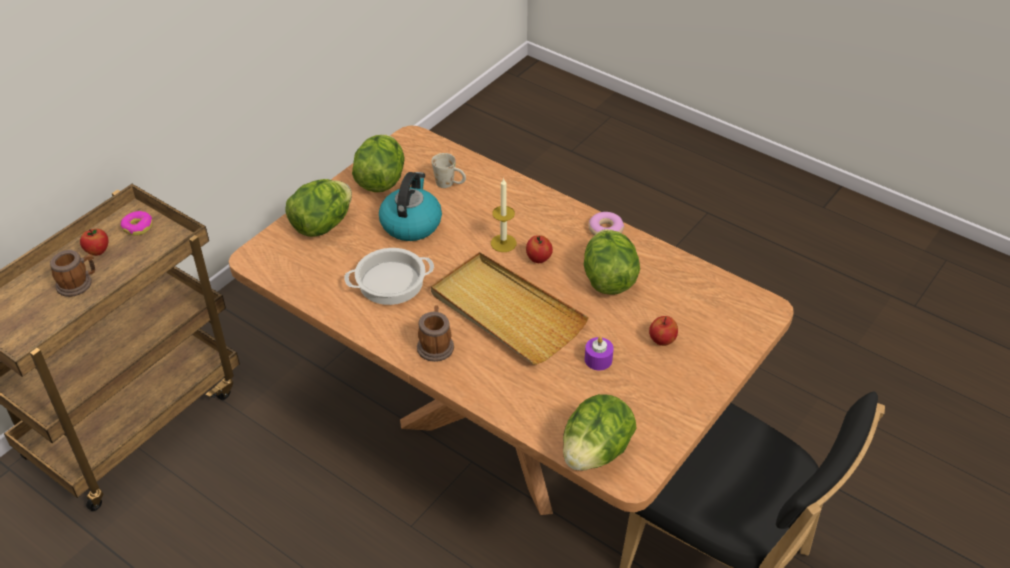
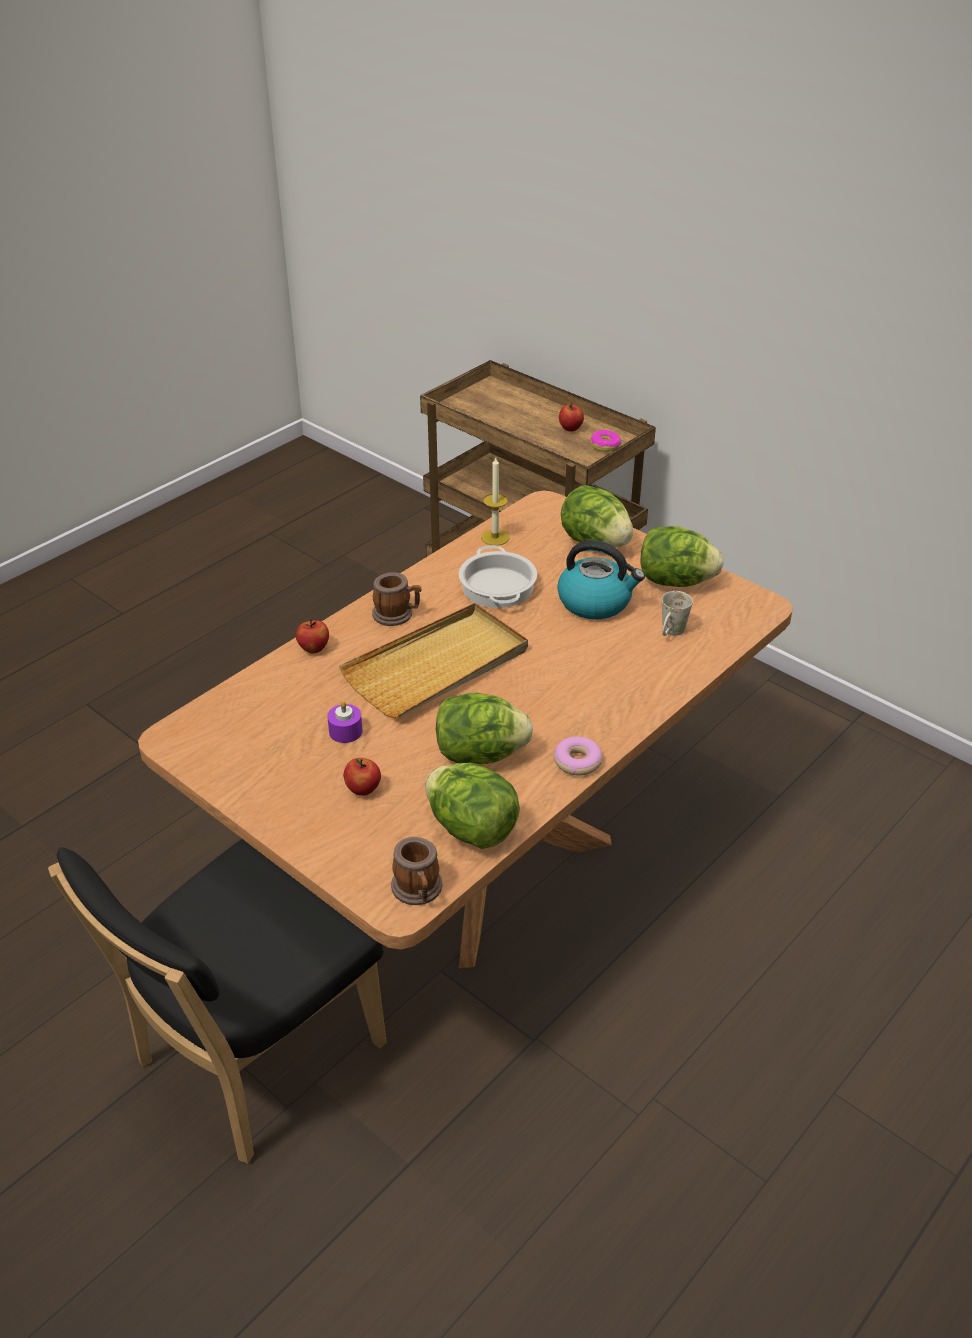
camera: 95 degrees right, 5 degrees down
(78, 283) = (527, 423): mug -> mug (418, 891)
(503, 243) = (556, 670): candle -> candle (495, 537)
(539, 259) = (524, 697): apple -> apple (314, 649)
(595, 452) = (214, 716): lettuce -> lettuce (471, 828)

